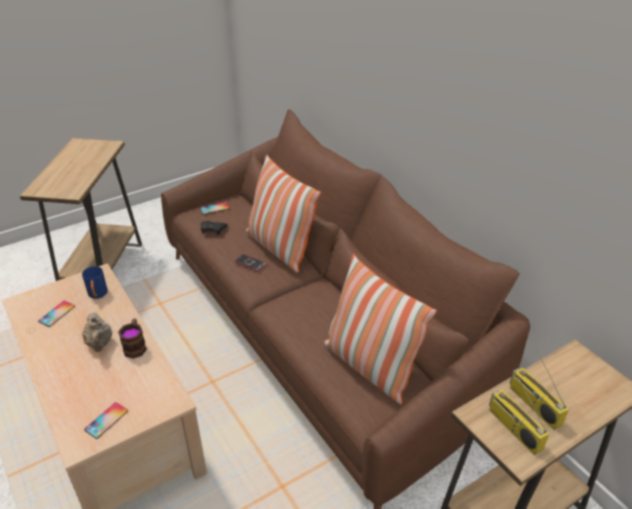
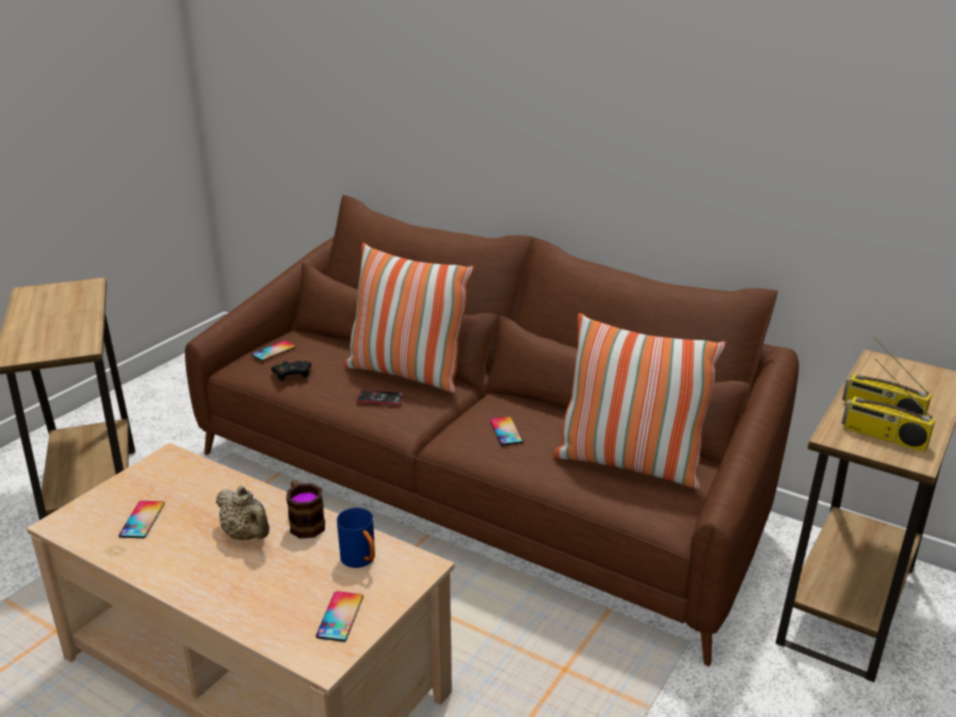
camera: 25 degrees left, 10 degrees down
(97, 295) = (190, 482): blue mug -> blue mug (361, 561)
(308, 313) = (506, 431): none -> phone

